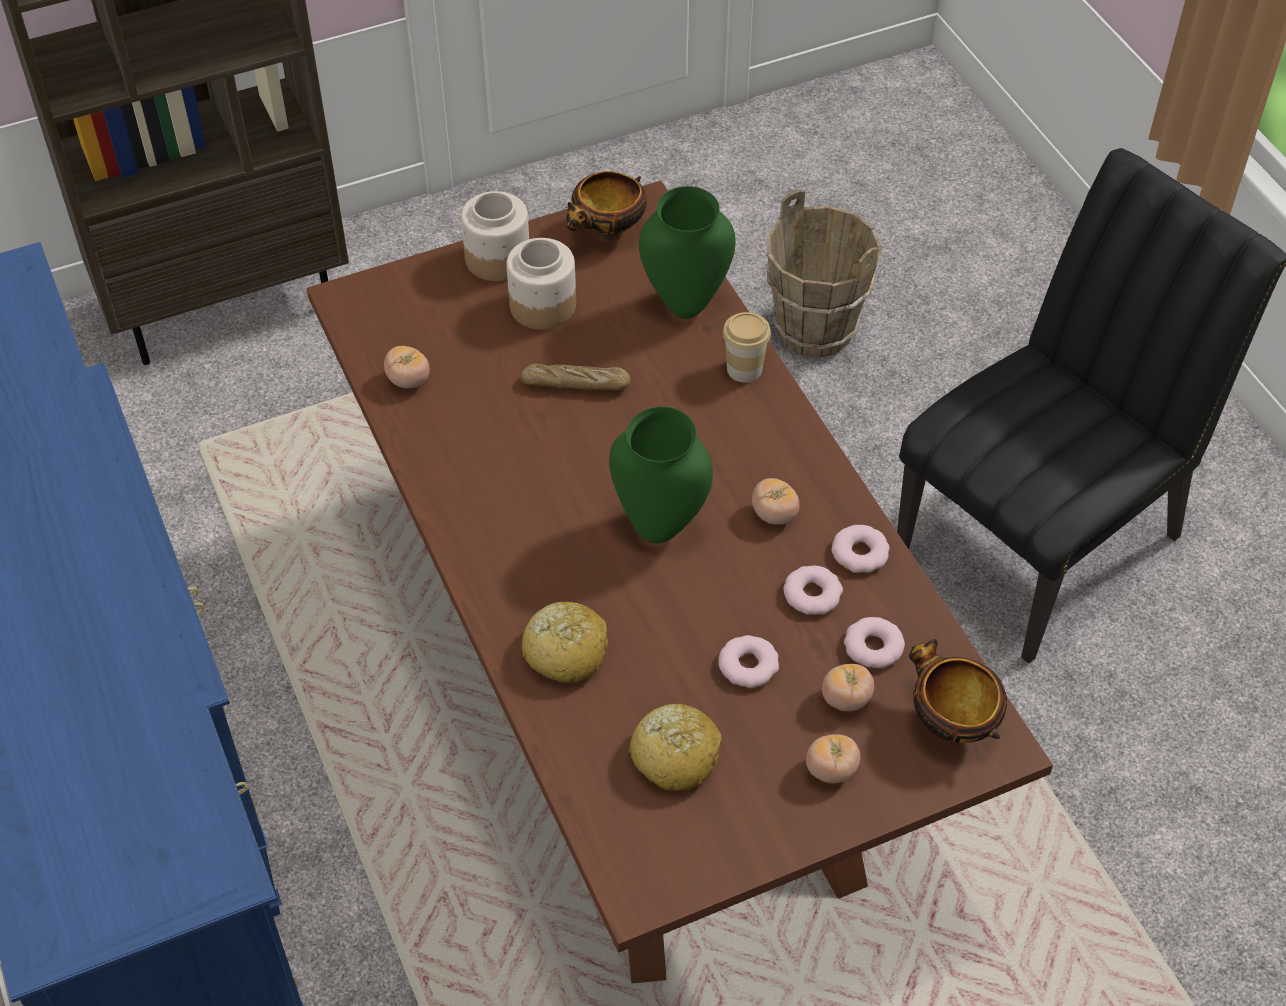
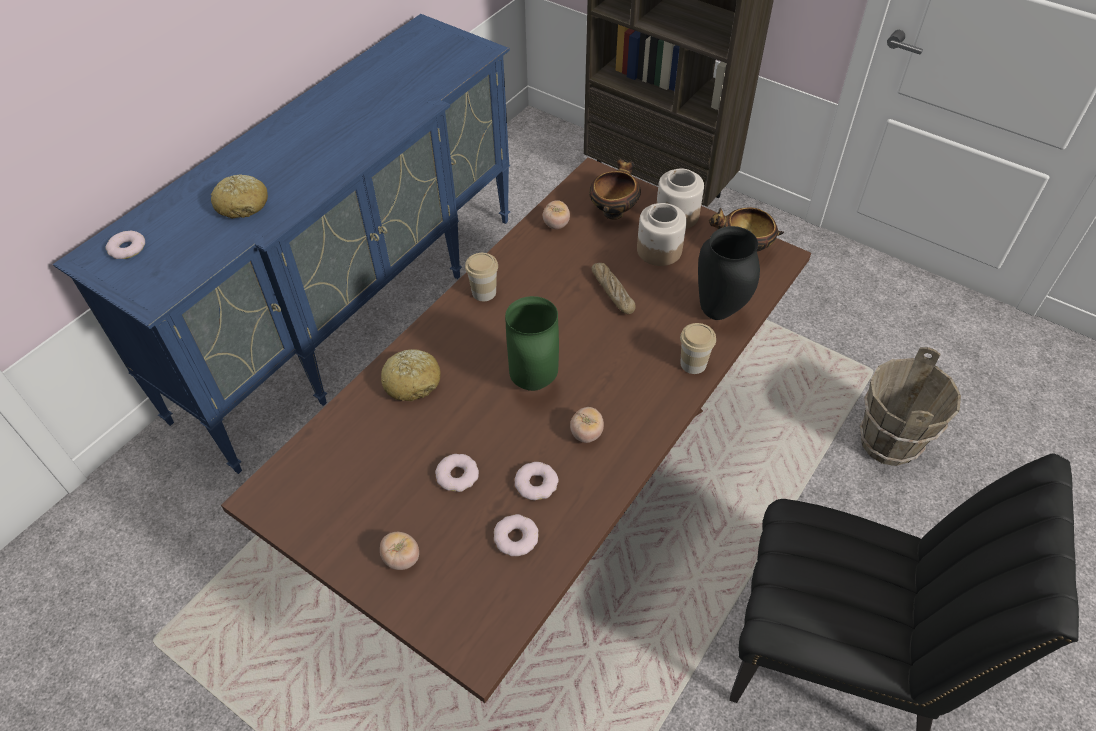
camera: 60 degrees right, 0 degrees up
(468, 510) = (484, 292): none -> cup
(675, 756) = (367, 470): bread -> bread (243, 205)
(685, 307) = (718, 312): green vase -> black vase
(846, 699) = (463, 541): tomato -> none
(860, 553) = (589, 495): donut -> donut (127, 248)
(949, 724) = (479, 613): bowl -> bowl (613, 211)

